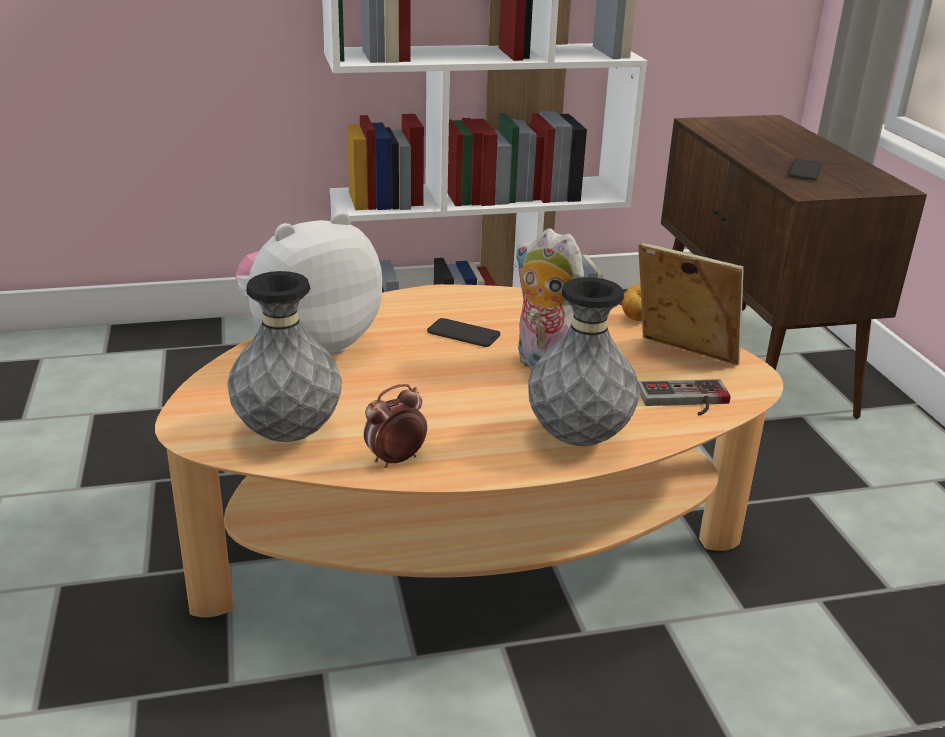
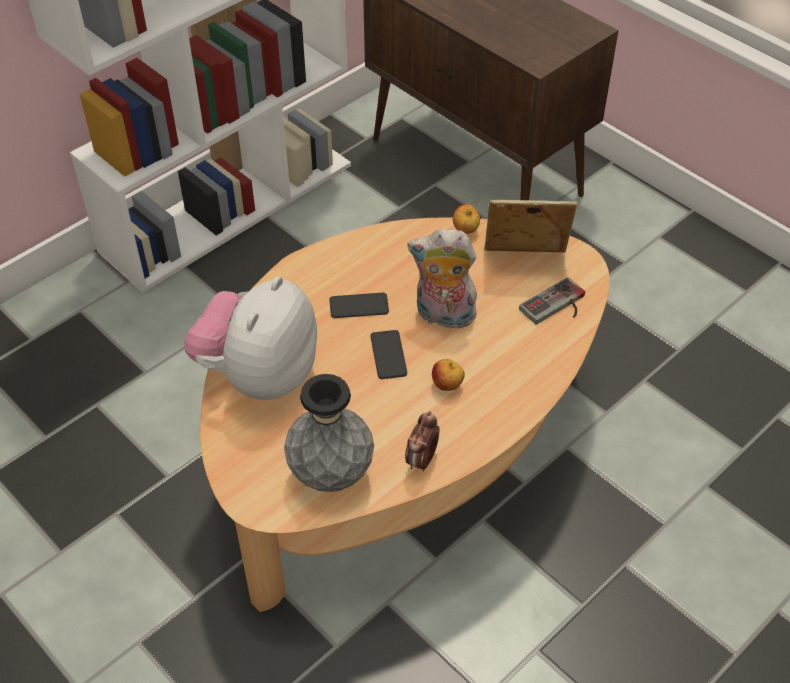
camera: 30 degrees left, 20 degrees up
(490, 416) = (447, 385): none -> apple
(578, 438) = (518, 379): grey vase -> none
(805, 170) = (518, 29): phone -> phone (388, 355)

